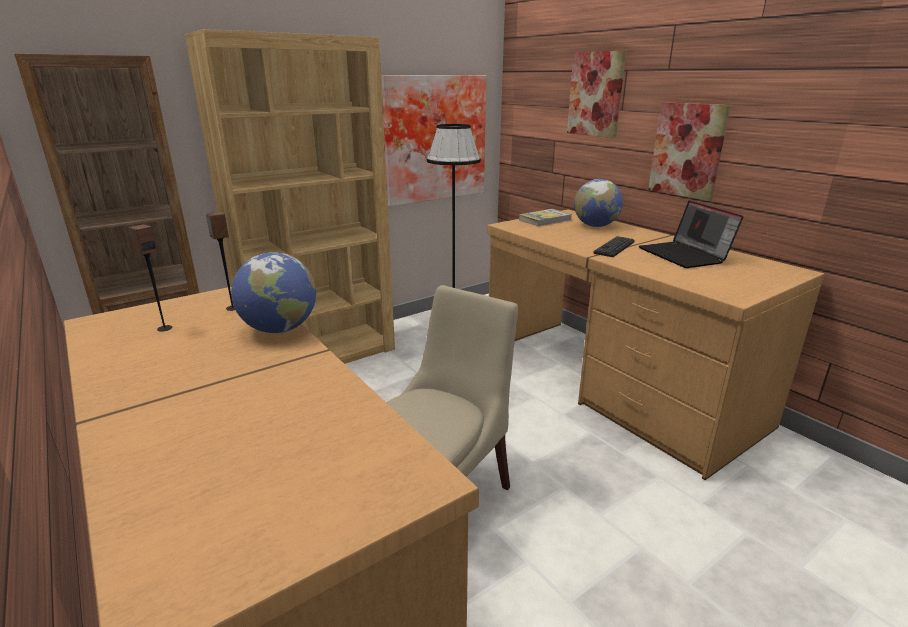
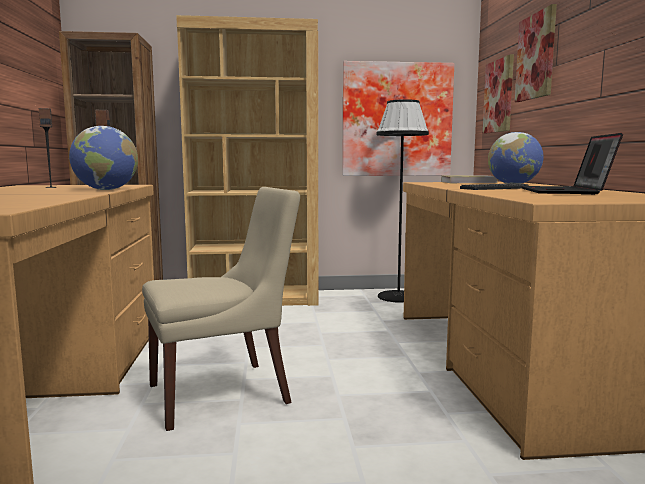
camera: 30 degrees right, 15 degrees down
(687, 150) = (605, 88): picture -> picture (499, 96)

